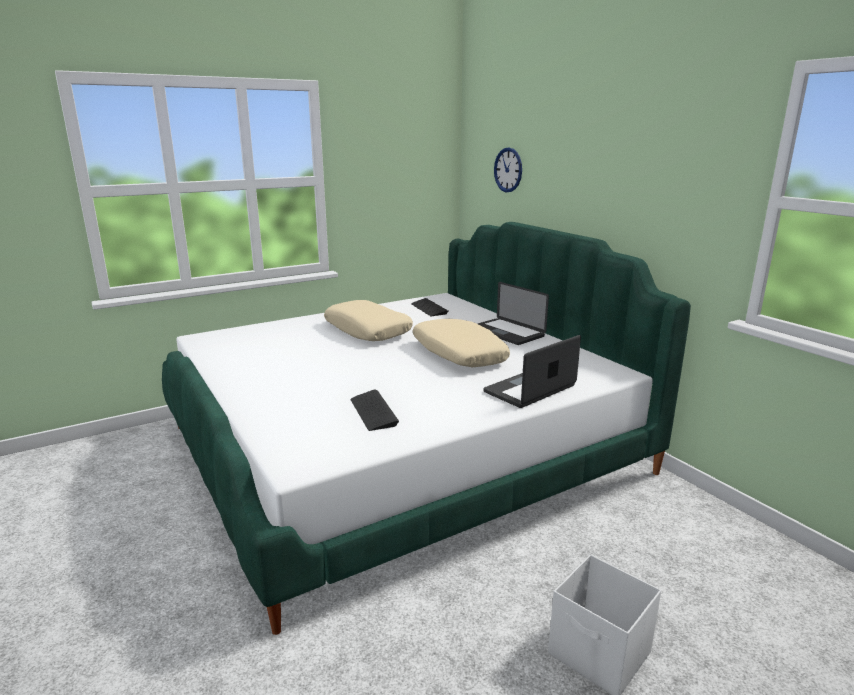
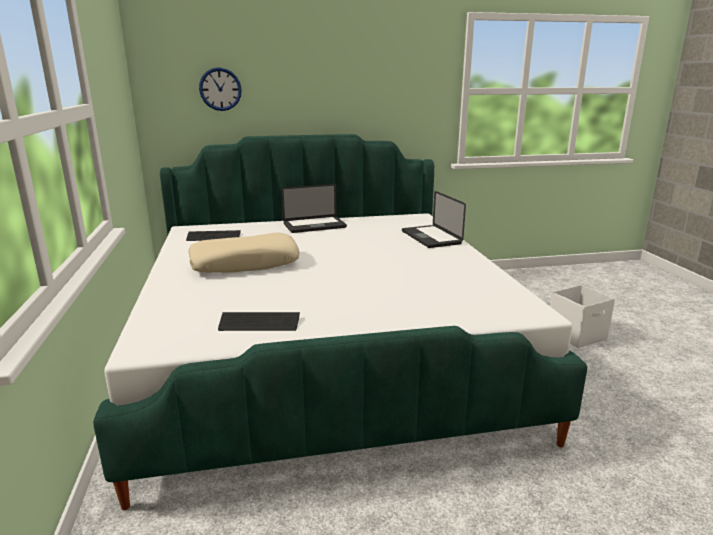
camera: 70 degrees left, 0 degrees up
(373, 411) = (446, 281): keyboard -> keyboard (259, 323)
(458, 354) = (346, 244): beige pillow -> none

